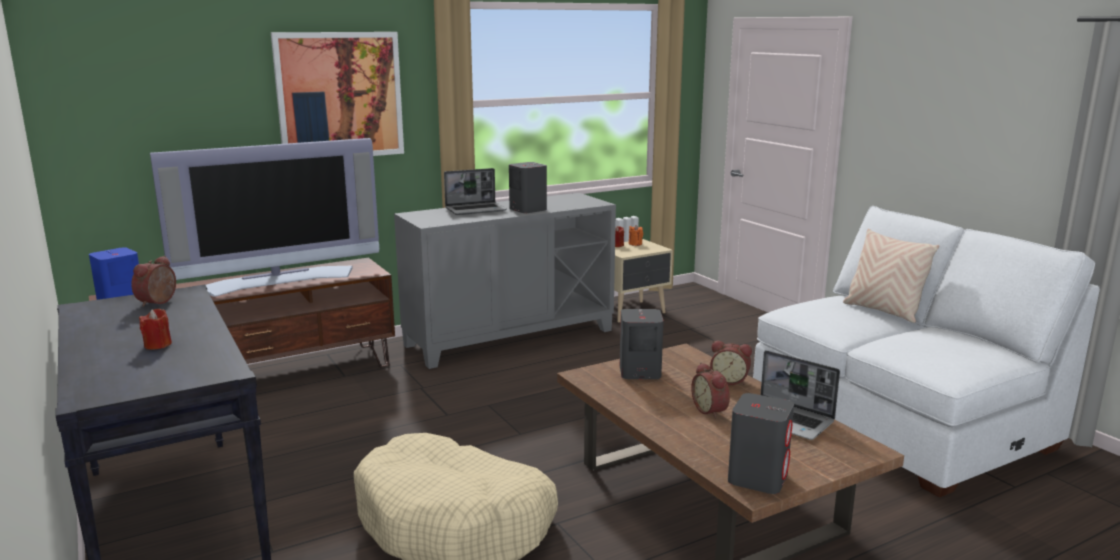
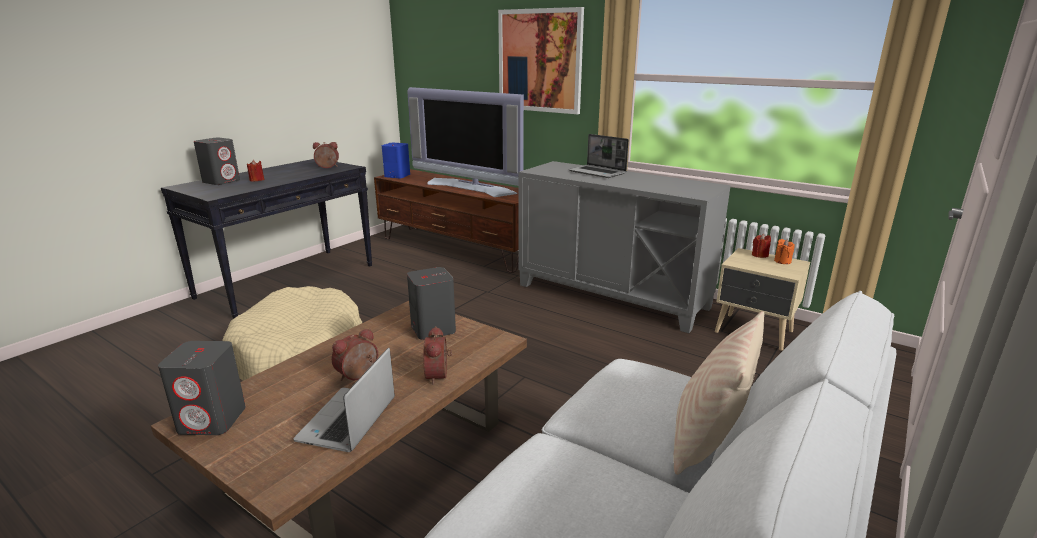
camera: 65 degrees right, 5 degrees up
(527, 209) = (626, 182): grey speaker -> grey speaker (221, 181)

